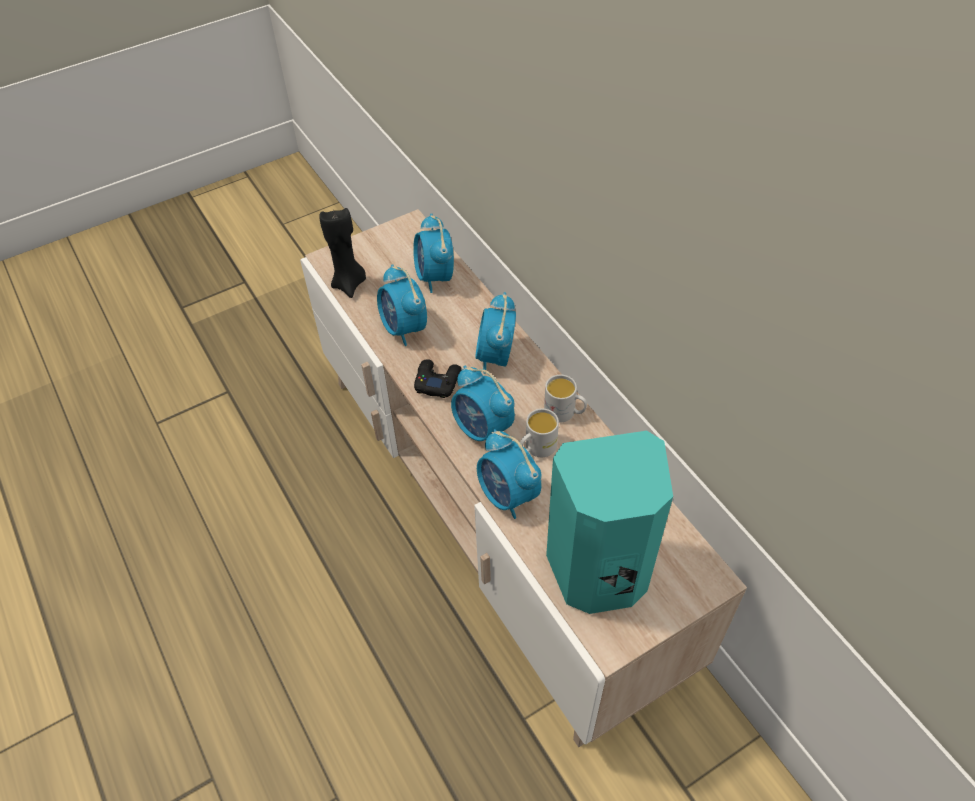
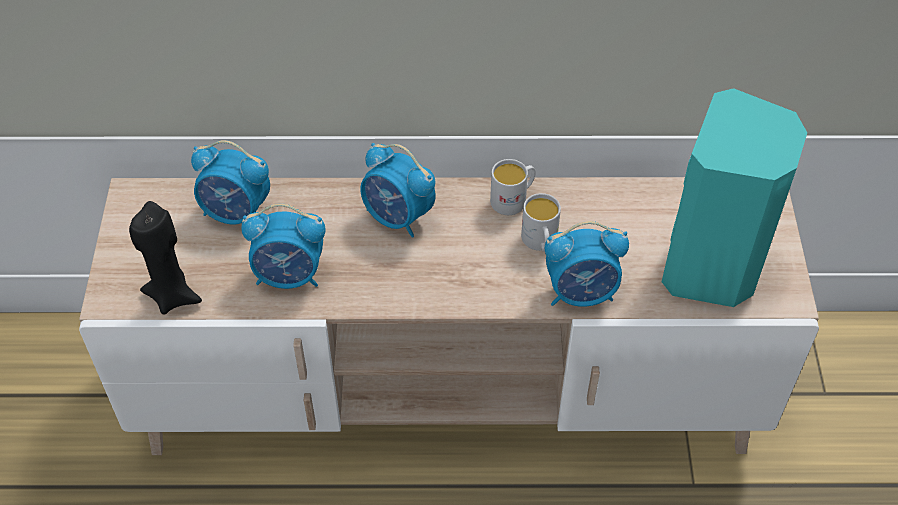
camera: 60 degrees left, 0 degrees up
(437, 381) = (391, 281): black game controller -> none
(482, 429) = (485, 273): alarm clock -> none

